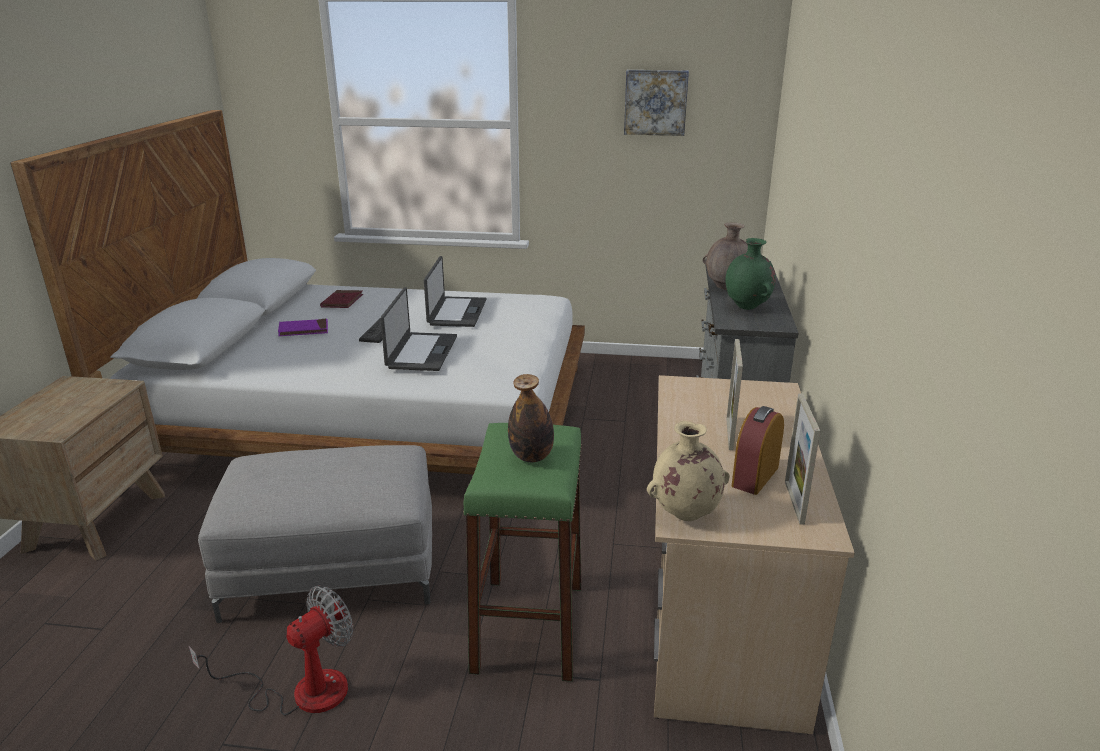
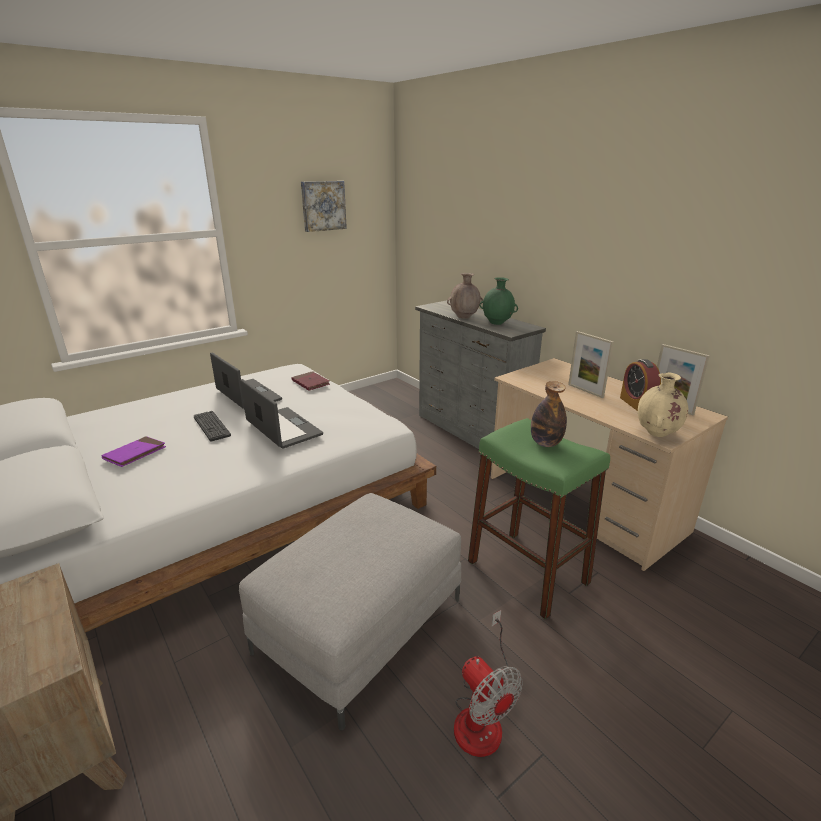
camera: 45 degrees left, 0 degrees up
(301, 691) = (481, 714): fan -> fan turned 150 degrees clockwise
(342, 301) = (126, 420): red book -> red book (310, 383)

